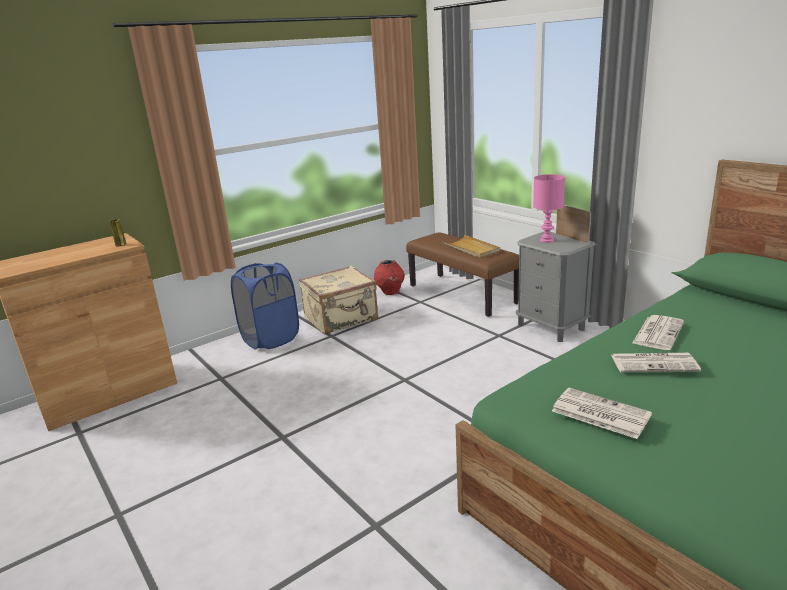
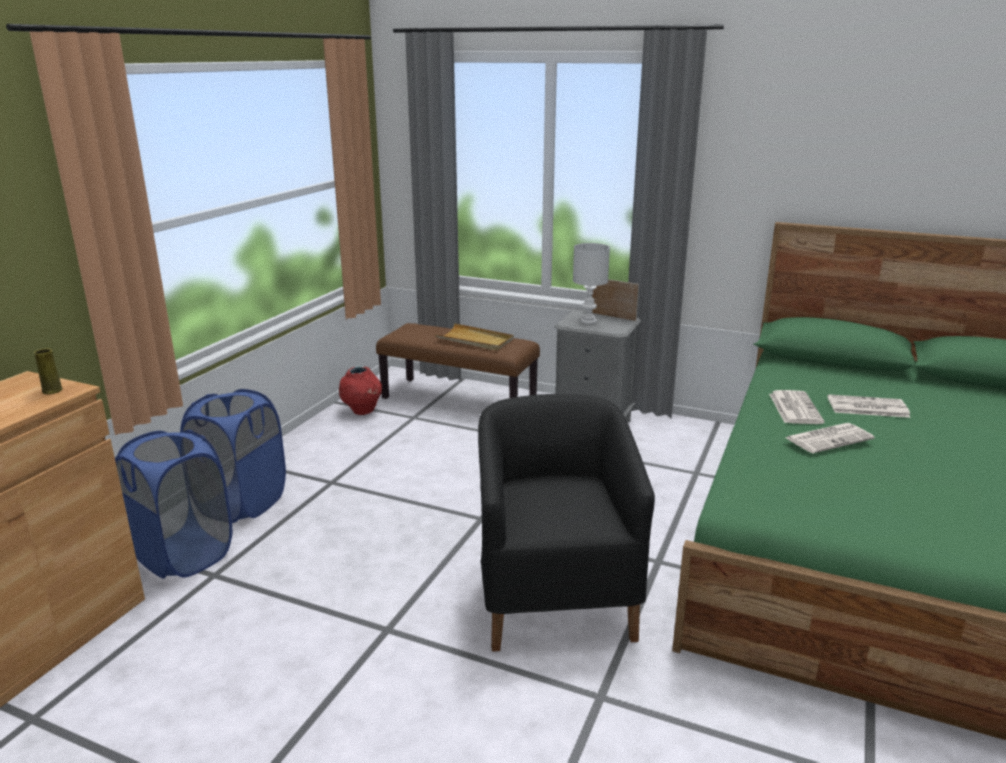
camera: 30 degrees left, 0 degrees up
(216, 363) = (184, 555): none -> blue laundry basket
(342, 319) = (325, 457): beige suitcase -> none
(406, 447) = (554, 598): none -> black armchair
(547, 240) = (589, 321): pink table lamp -> white table lamp
(599, 413) = (838, 497): newspaper -> newspaper (866, 407)

